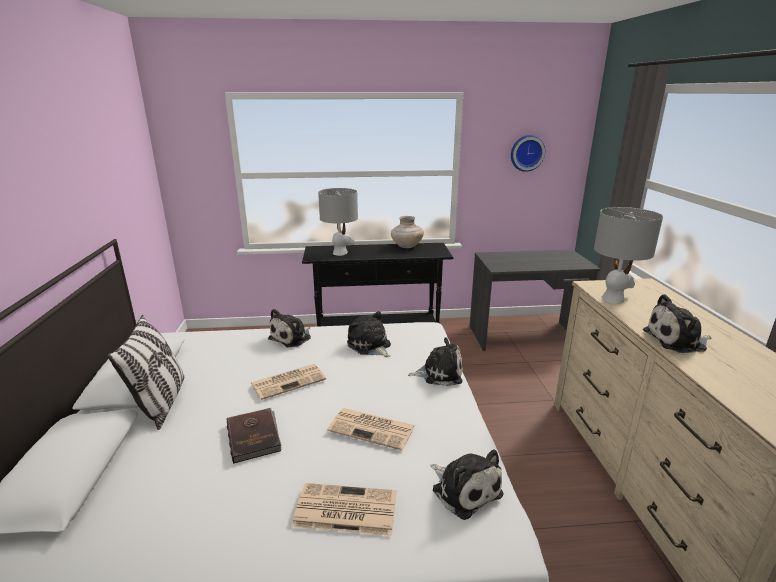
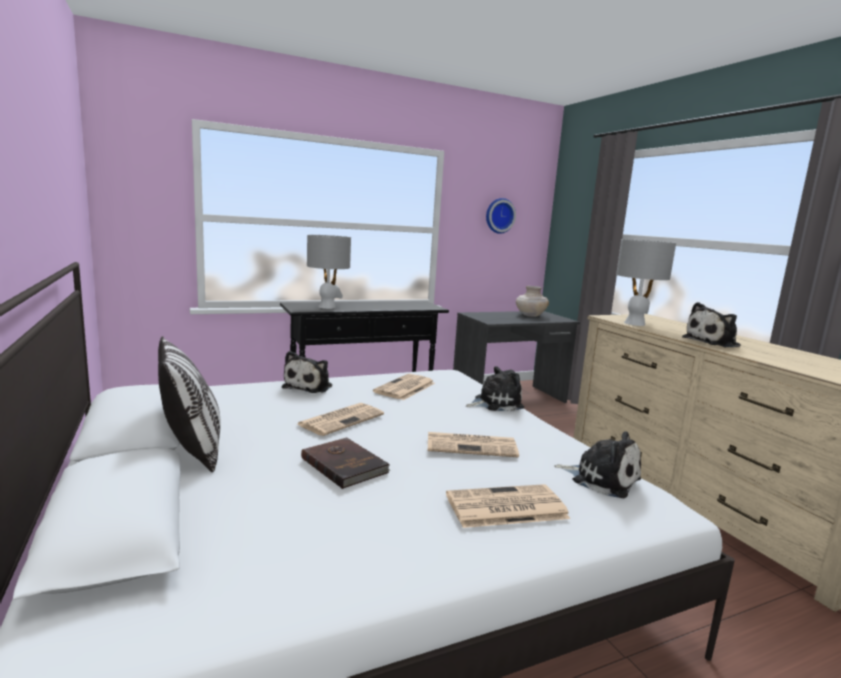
camera: 20 degrees left, 10 degrees down
(370, 346) = (405, 388): plush toy -> newspaper
(406, 246) = (393, 303): beige vase -> beige vase (530, 315)

